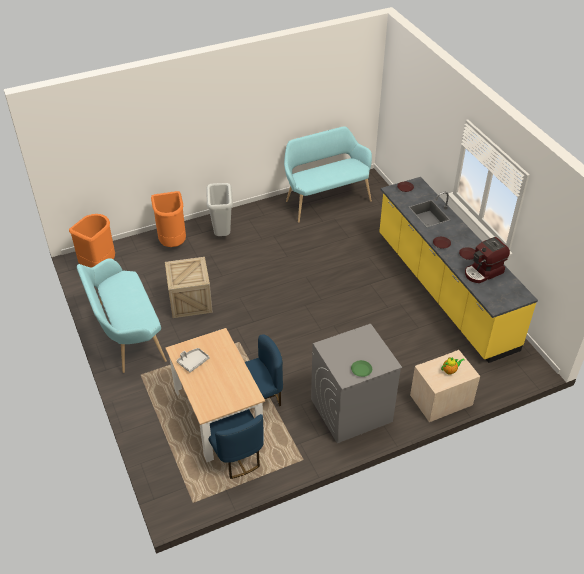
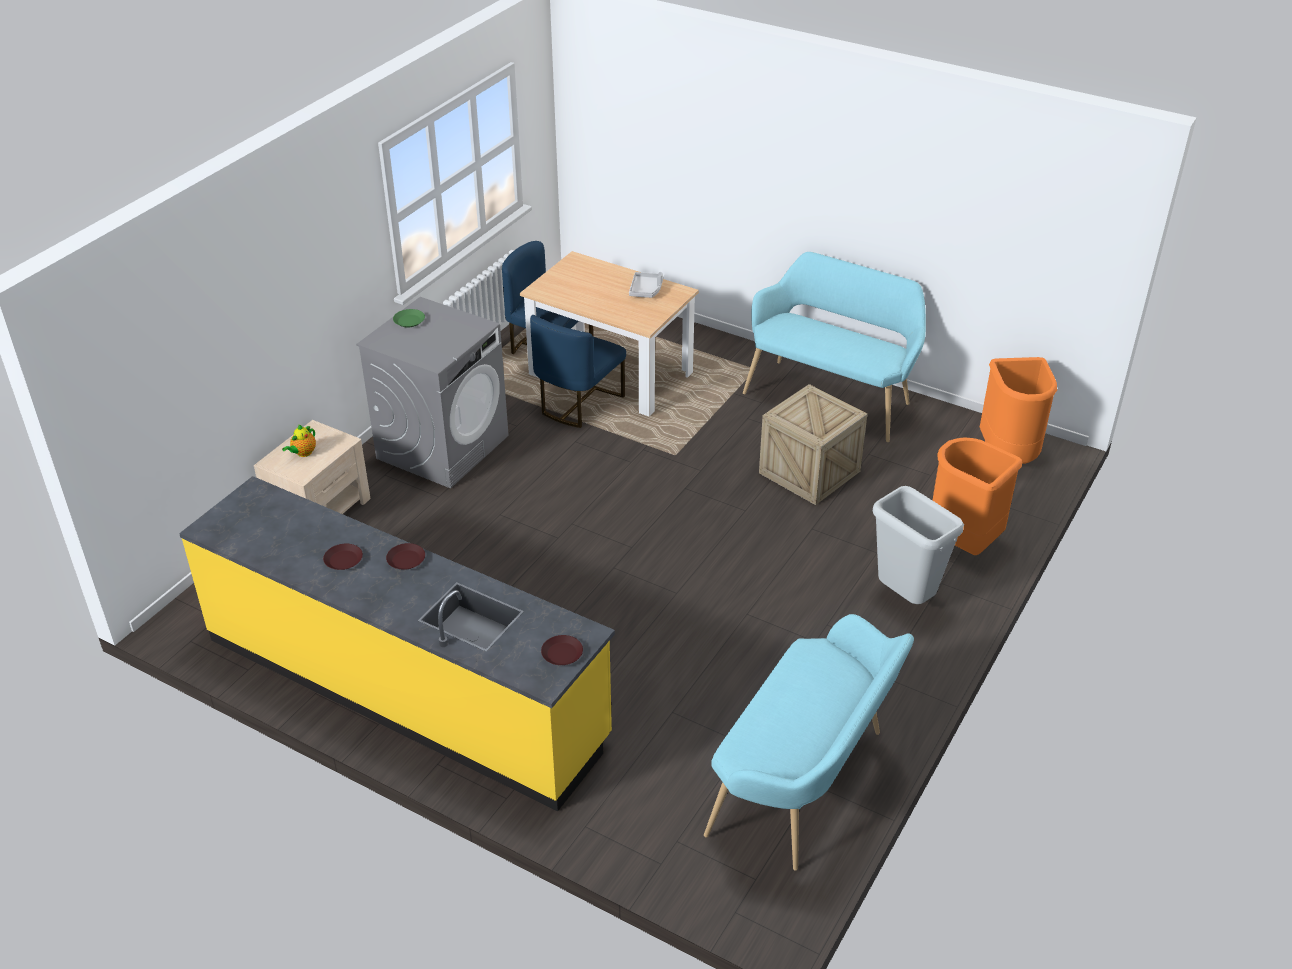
camera: 145 degrees right, 5 degrees down
(483, 272) = (298, 540): coffee machine -> none

